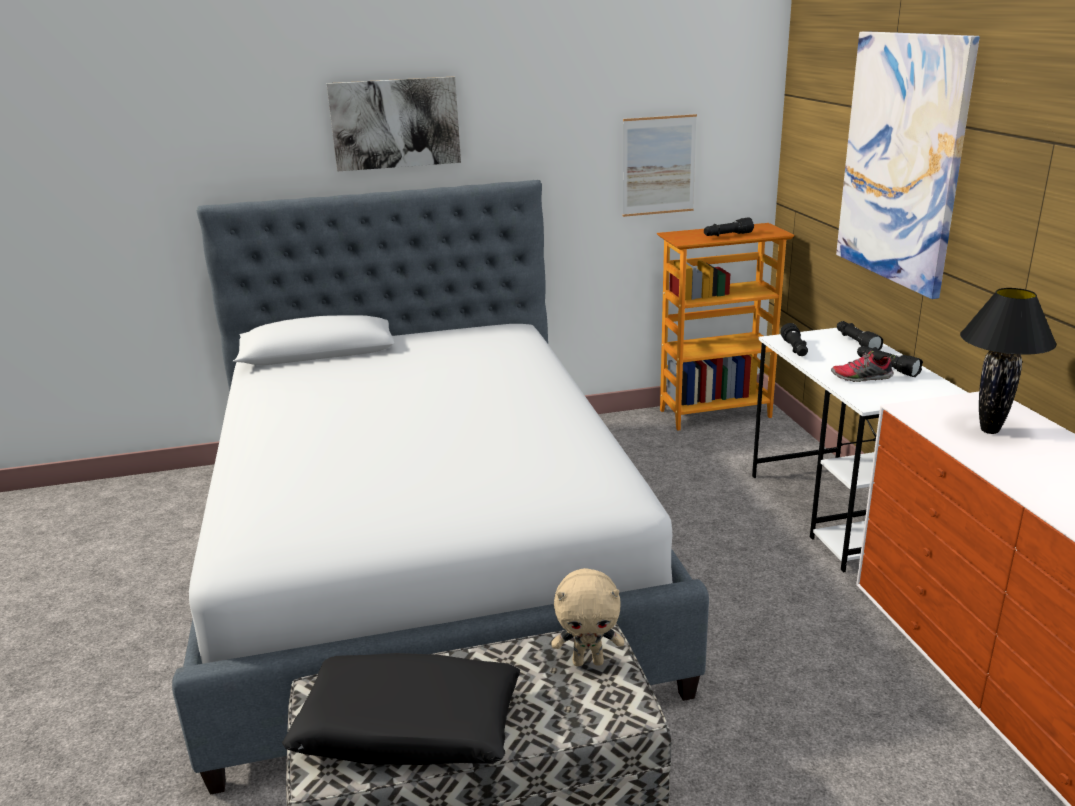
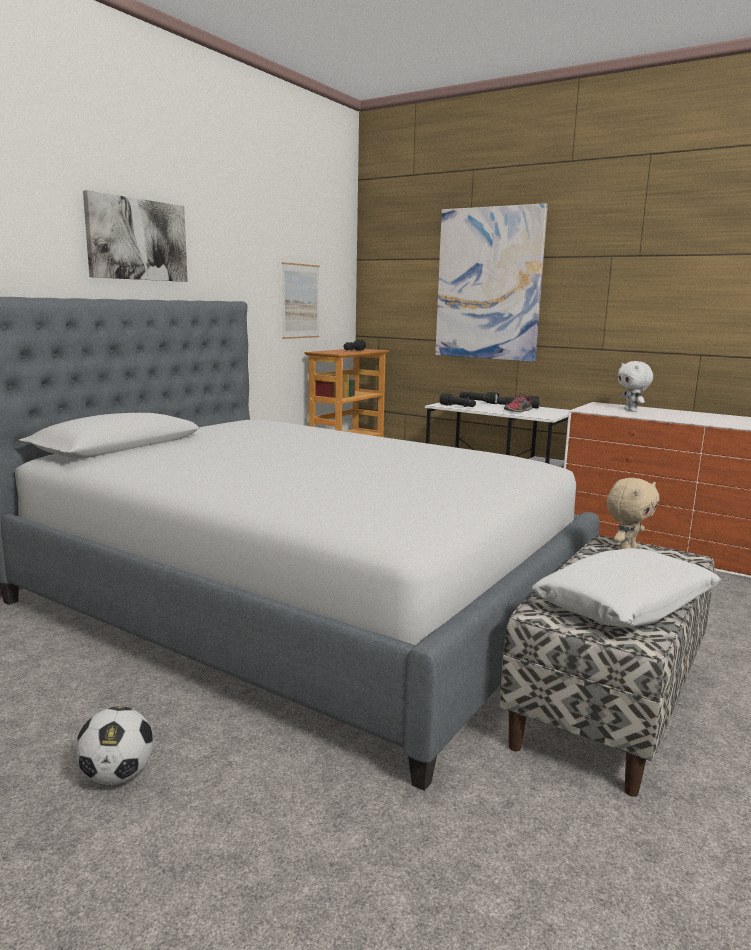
camera: 45 degrees left, 10 degrees down
(100, 657) = (117, 776): none -> football
(409, 727) = (625, 604): black pillow -> white pillow
(990, 431) = (631, 411): black table lamp -> white plush toy

